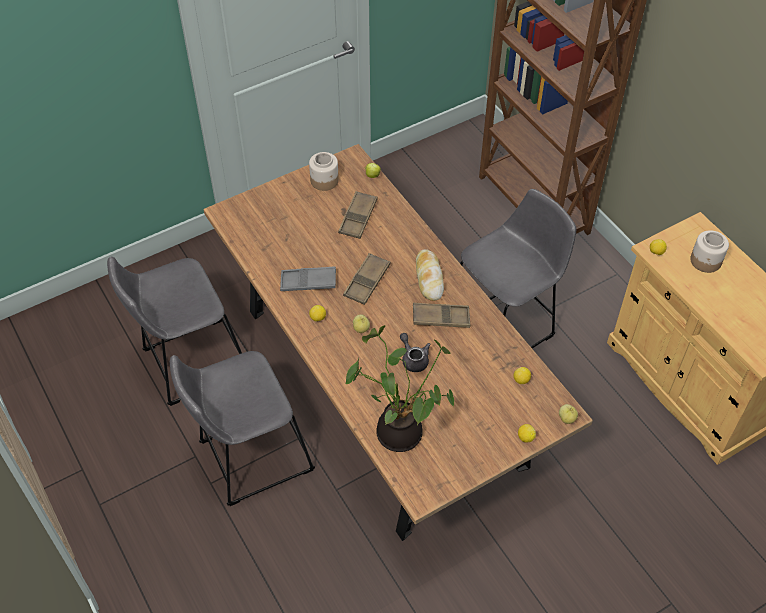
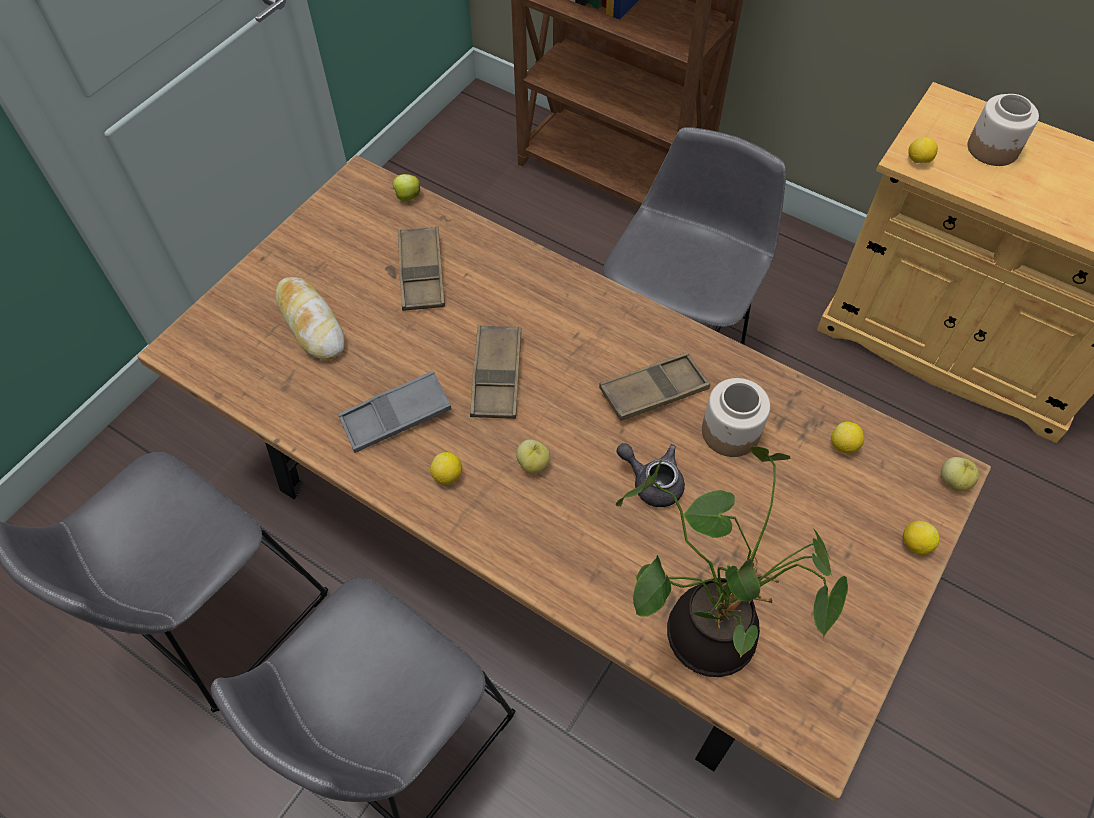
camera: 25 degrees left, 5 degrees up
(324, 181) = (332, 232): jar -> jar (731, 432)
(429, 278) = (594, 330): bread -> bread (311, 323)

